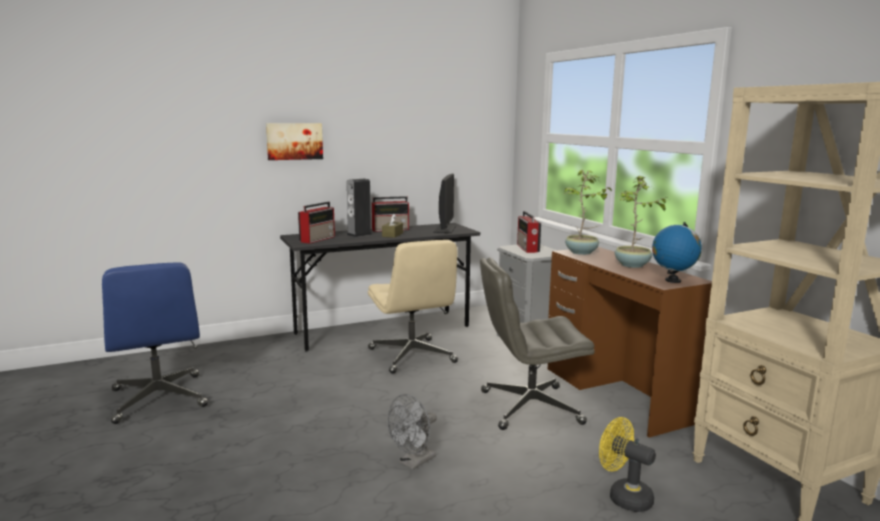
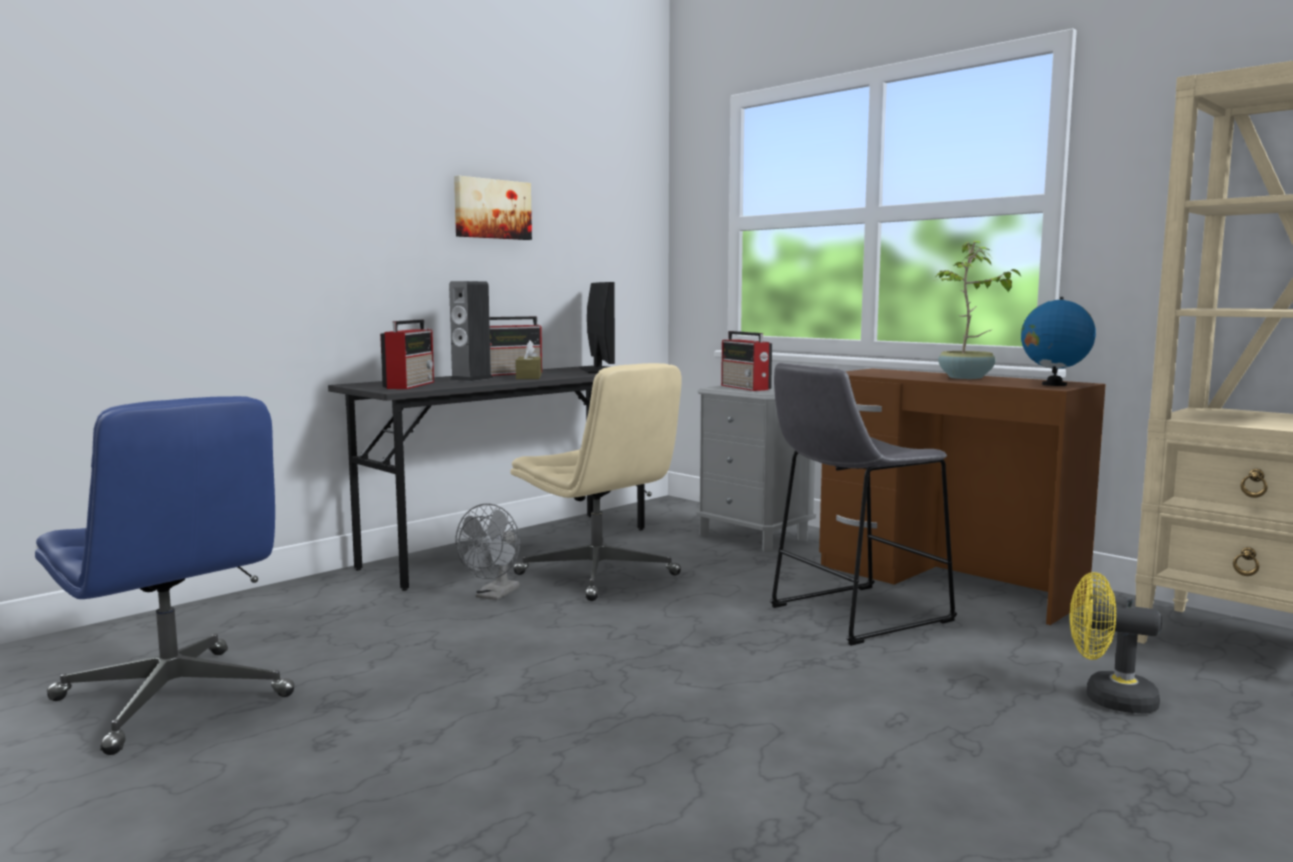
camera: 20 degrees left, 5 degrees down
(294, 141) = (349, 213): picture -> picture (491, 209)
(413, 462) = (766, 712): grey fan -> grey fan (494, 595)
(529, 408) = (852, 615): grey office chair -> grey stool
(582, 252) = (869, 372): potted plant -> none

